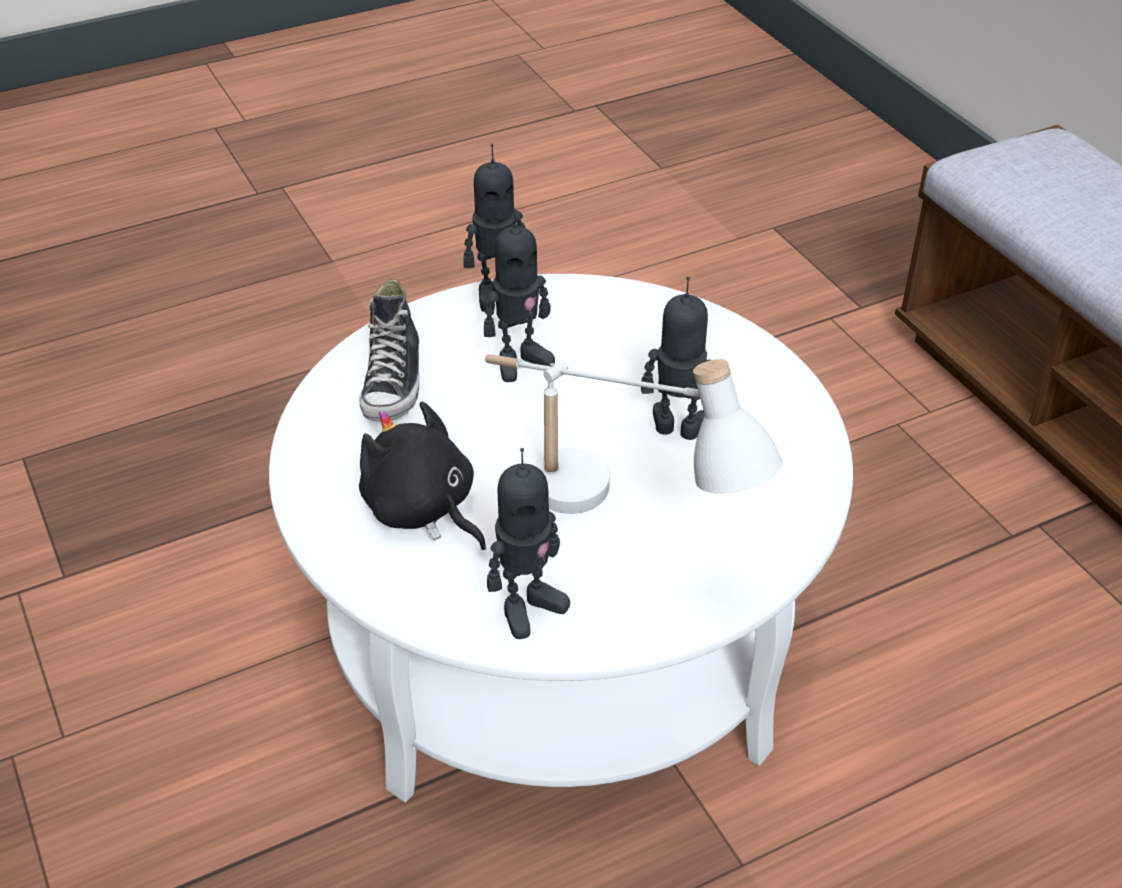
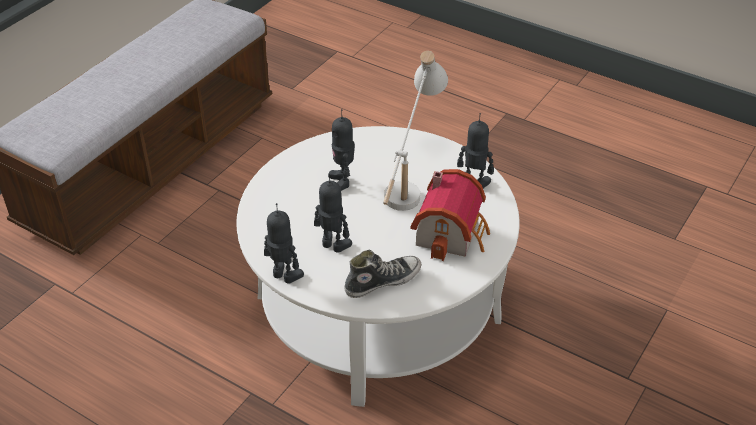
camera: 120 degrees left, 0 degrees up
(422, 510) = (452, 233): black plush toy -> toy house

